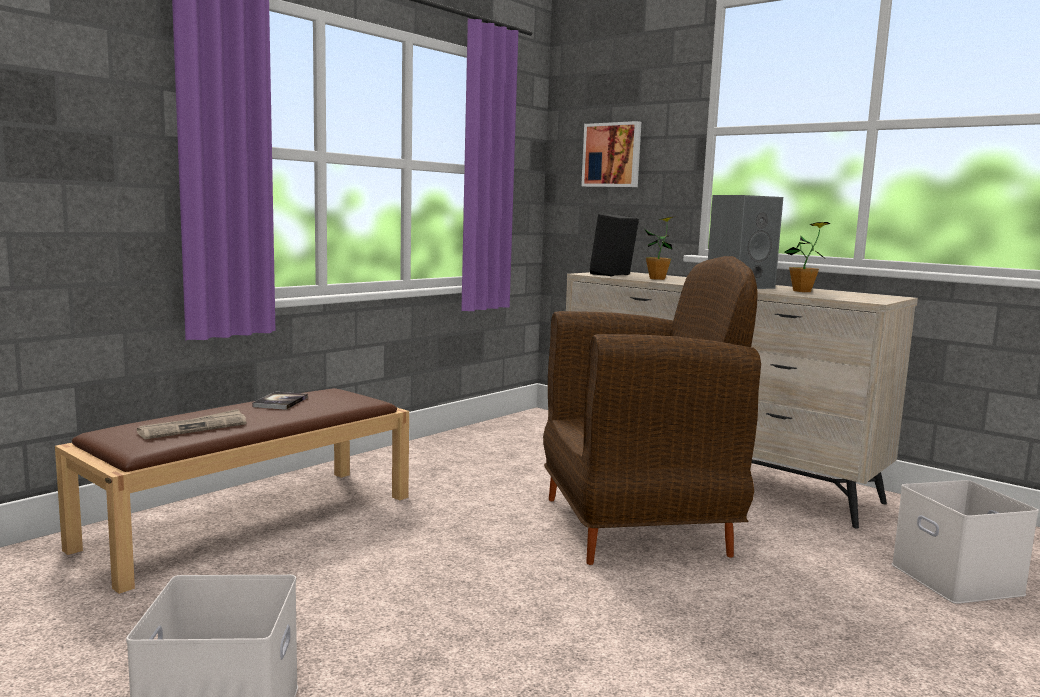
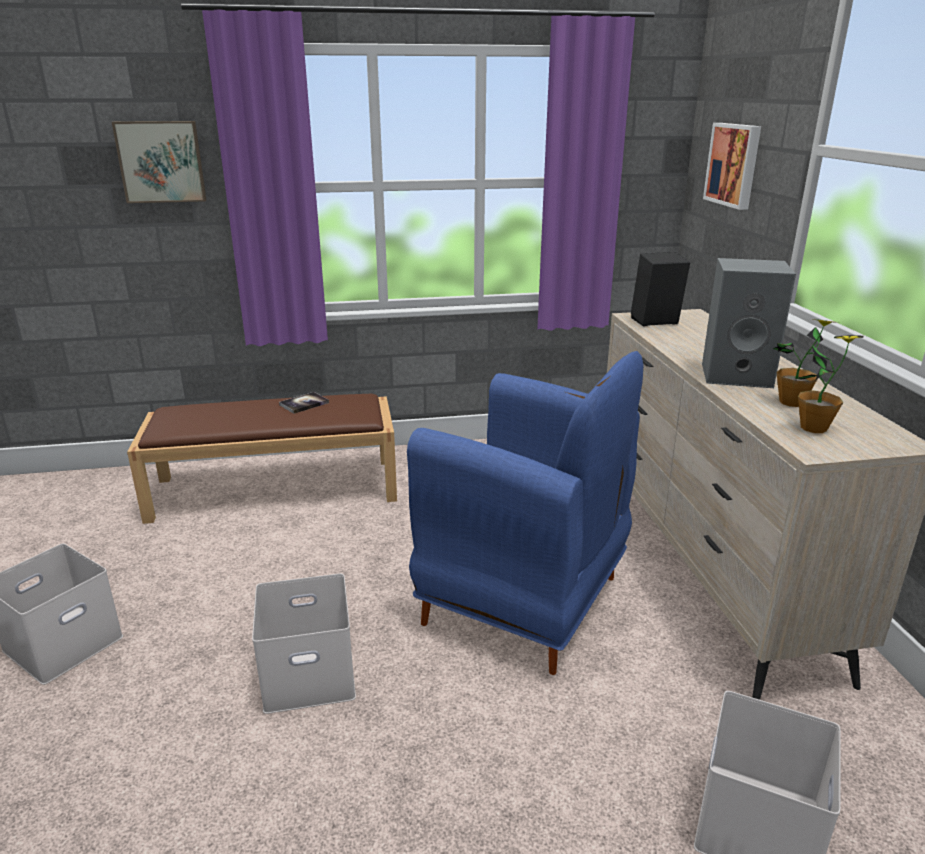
camera: 40 degrees right, 15 degrees up
(82, 99) = (161, 162): none -> picture
(194, 428) = (212, 420): newspaper -> none
(558, 628) = (311, 673): none -> white storage box
(638, 526) = (525, 602): brown armchair -> blue armchair
(657, 278) = (684, 339): potted plant -> potted plant (813, 428)

